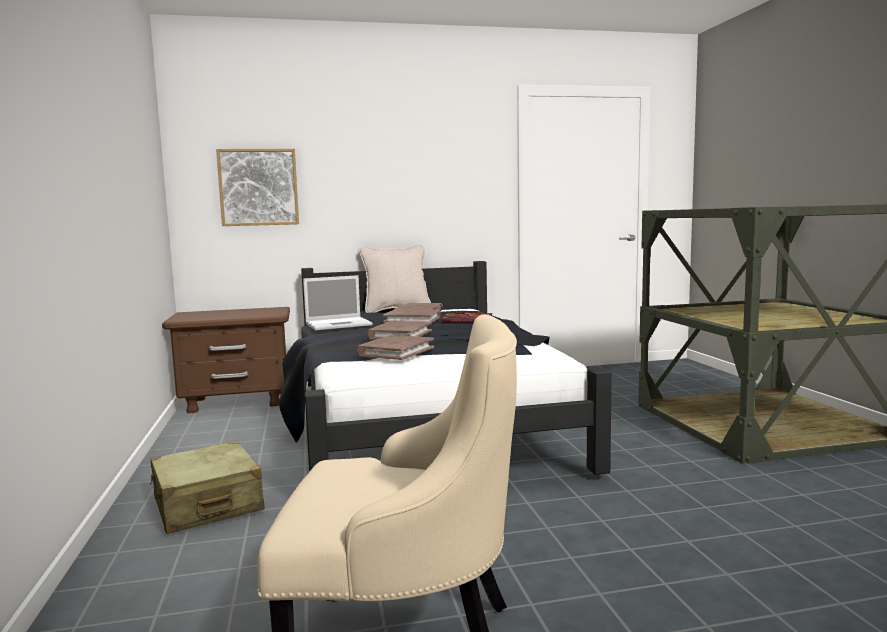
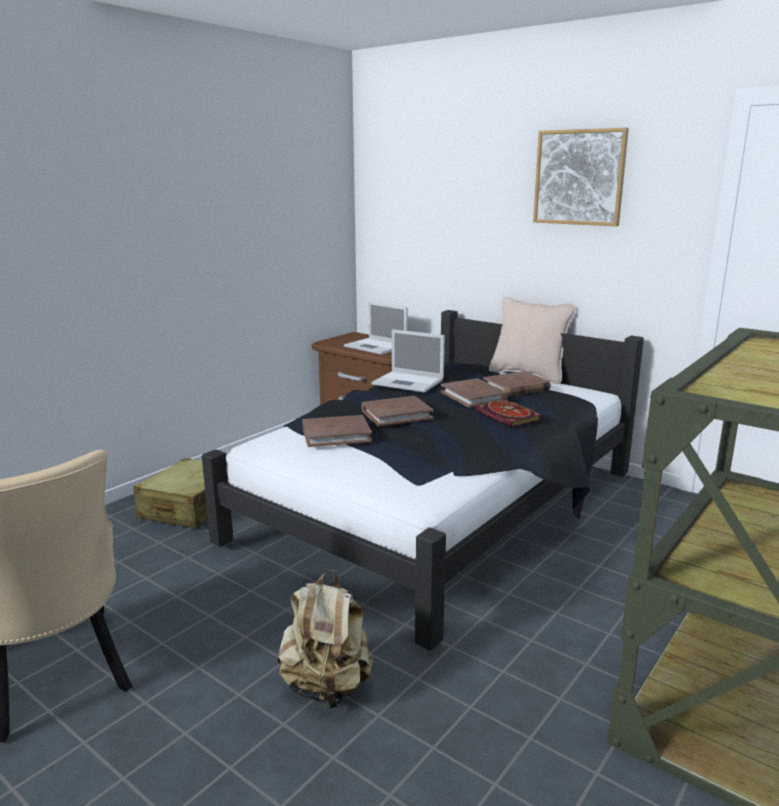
camera: 50 degrees right, 10 degrees up
(241, 313) = (376, 347): none -> laptop
(258, 187) = (421, 222): picture -> picture (579, 177)
(602, 521) = (327, 687): none -> beige backpack

